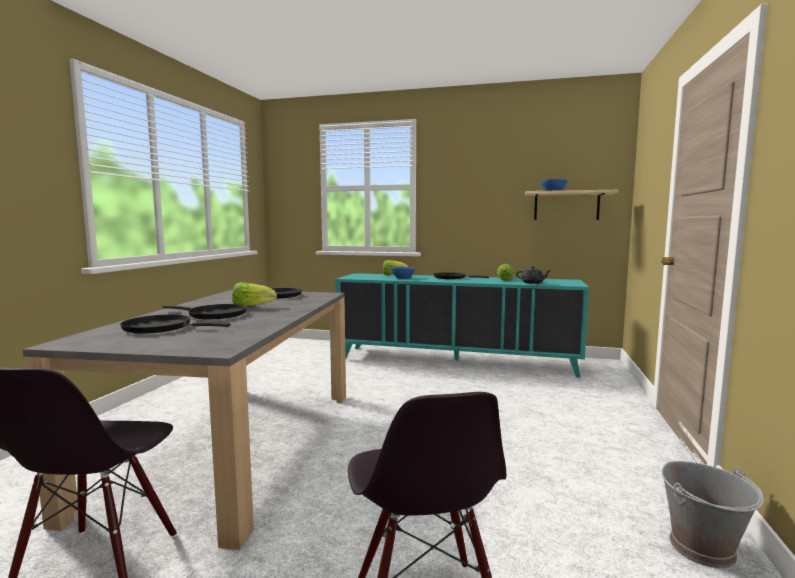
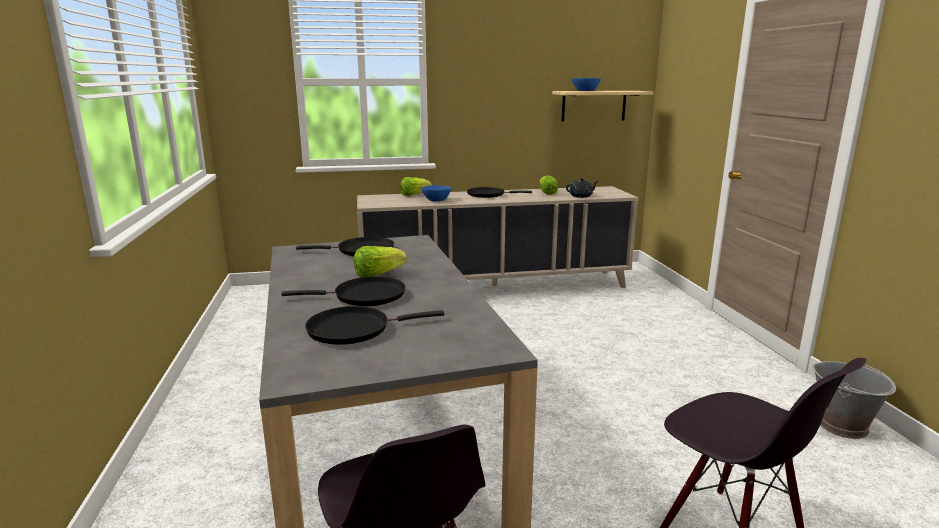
camera: 25 degrees left, 10 degrees up
(455, 361) = (495, 287): turquoise cabinet -> beige cabinet

